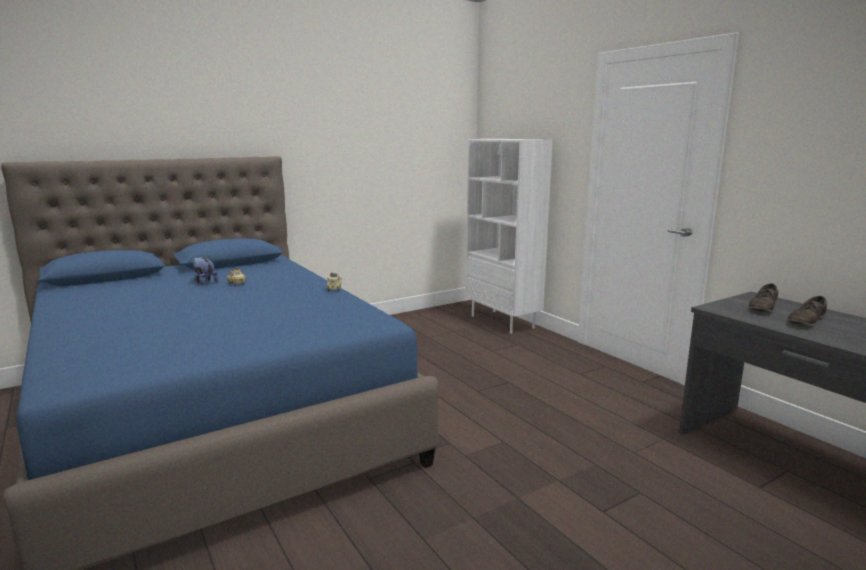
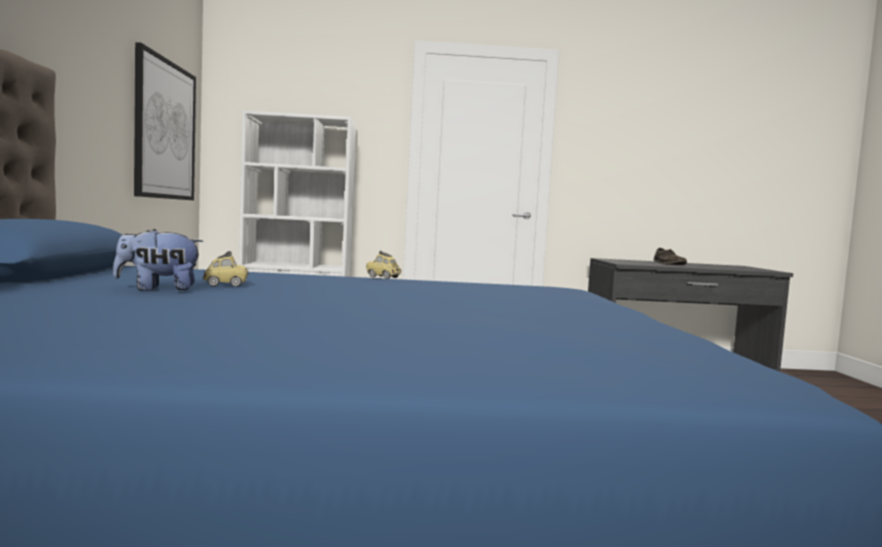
camera: 60 degrees left, 10 degrees down
(419, 159) = (165, 130): none -> picture
(763, 307) = (632, 261): brown shoe -> none

